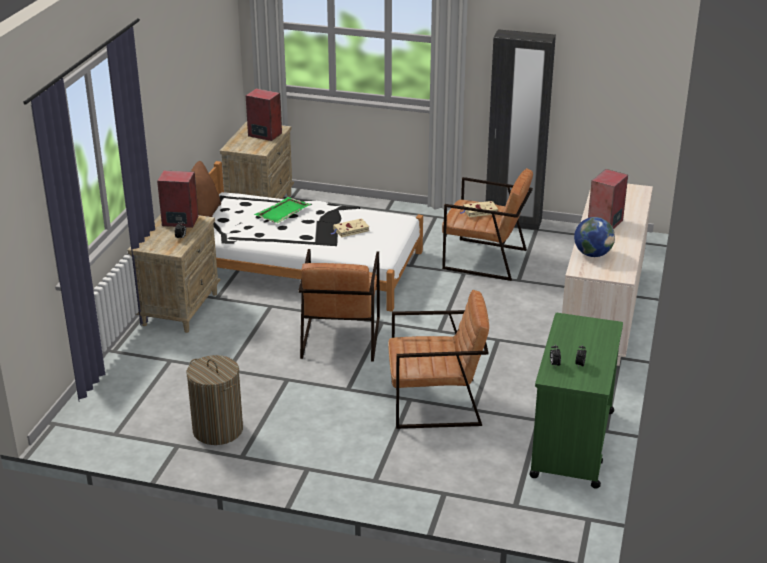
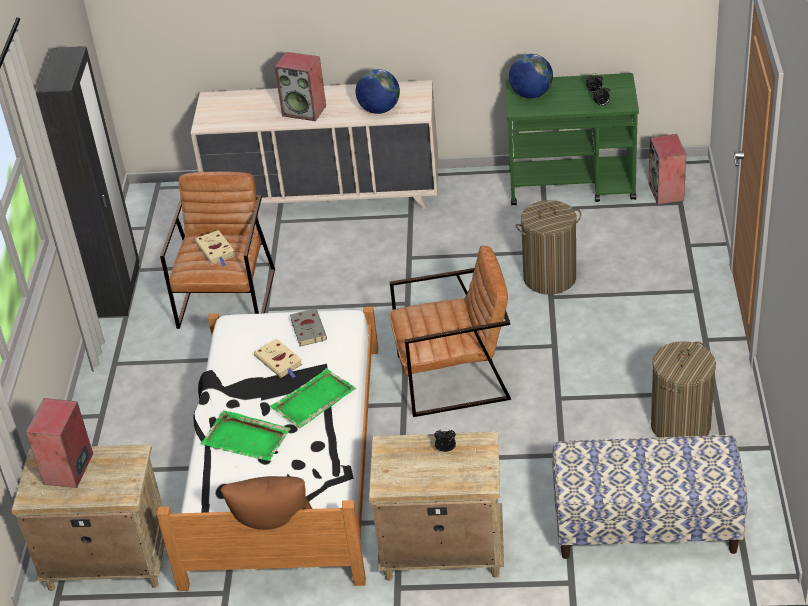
camera: 100 degrees left, 10 degrees up
(133, 390) = (645, 527): none -> bench
(179, 221) = (398, 467): speaker -> speaker (666, 192)
(302, 237) = (313, 400): none -> green tray
(378, 243) = (308, 329): none -> grey book
(435, 403) = (550, 278): brown armchair -> laundry basket
(589, 330) = (531, 94): none -> globe

